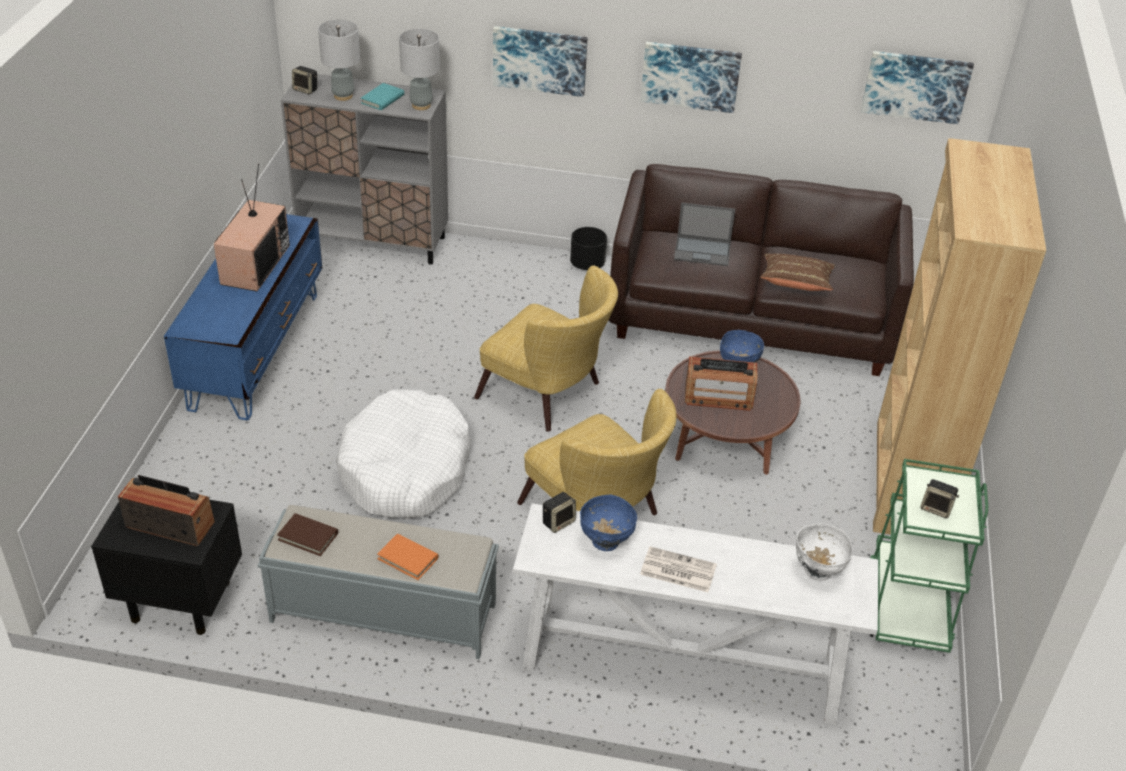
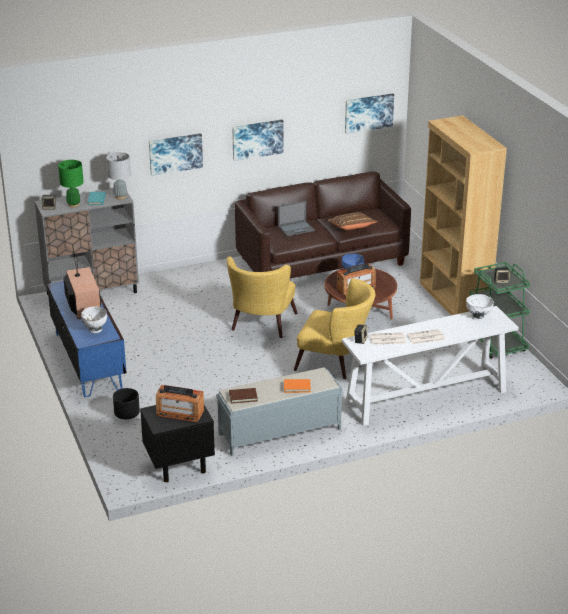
camera: 30 degrees left, 10 degrees down
(170, 524) = (180, 413): radio -> radio turned 150 degrees counterclockwise
(222, 313) = (95, 329): none -> white bowl
(343, 96) = (73, 204): grey table lamp -> green table lamp
(405, 469) = (226, 378): white dog bed -> none
(548, 396) = (261, 326): yellow armchair -> yellow armchair turned 105 degrees clockwise
(587, 264) = (218, 266): black planter -> black planter (127, 415)
(605, 542) = (387, 339): blue bowl -> newspaper

